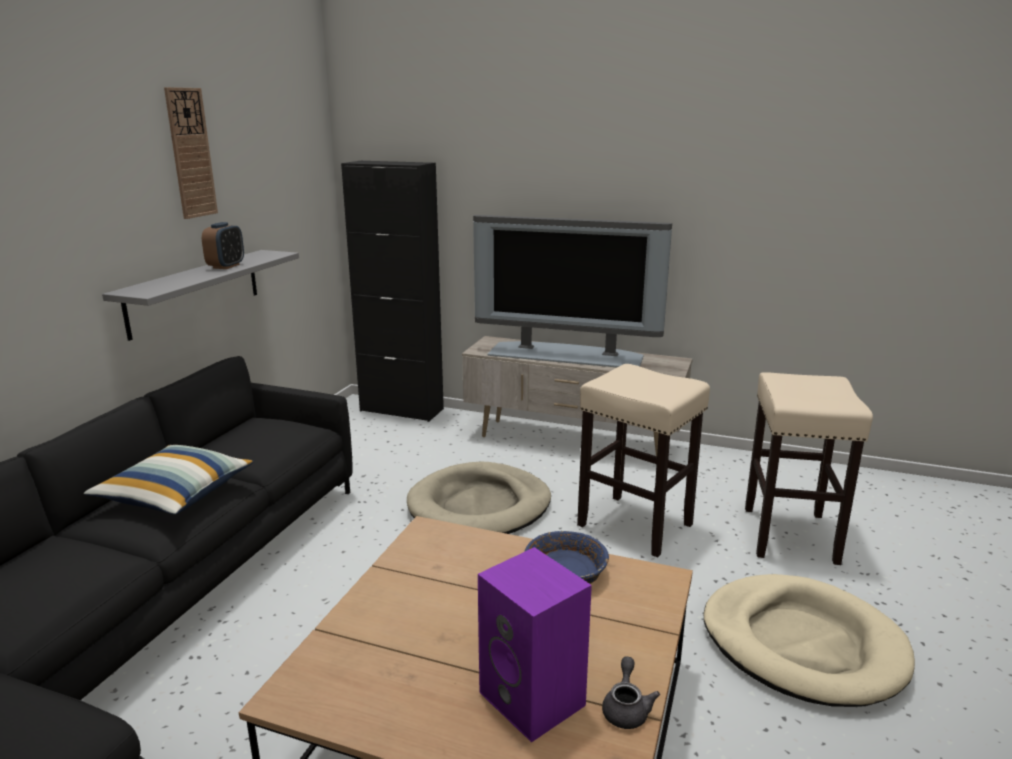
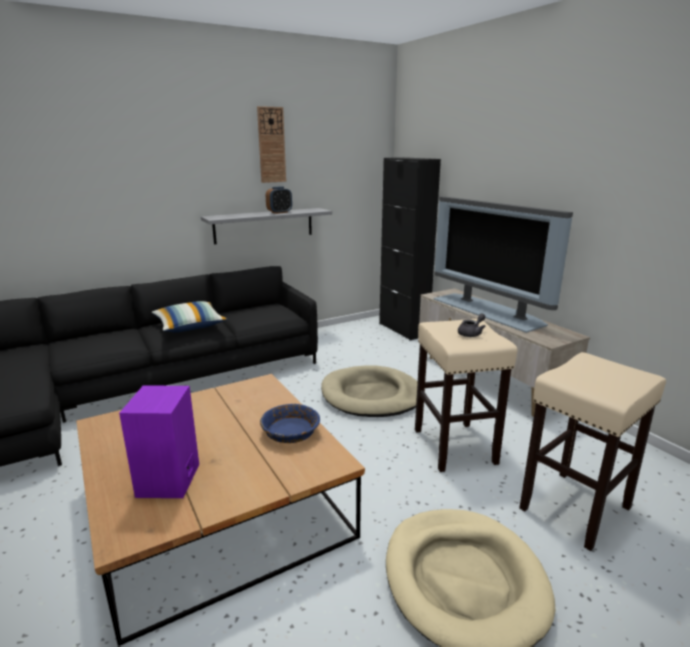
camera: 40 degrees right, 0 degrees up
(626, 708) = (196, 512): grey teapot -> grey teapot (471, 333)

